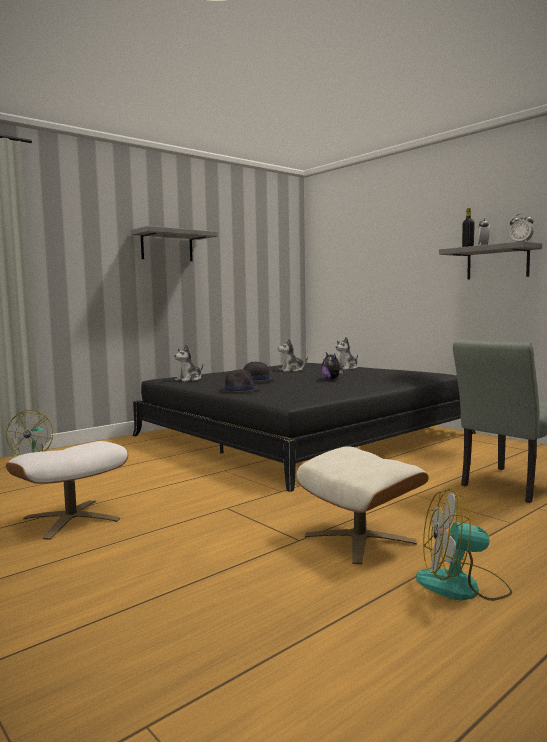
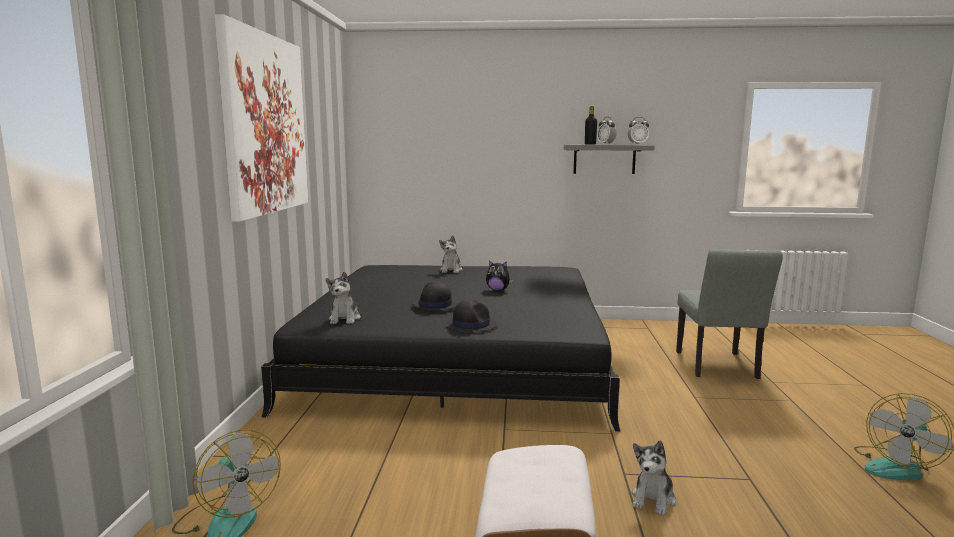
camera: 45 degrees left, 5 degrees up
(167, 246) = (265, 124): grey shelf -> picture
(292, 370) = (408, 282): plush toy -> plush toy (653, 499)
(360, 539) = (773, 457): beige ottoman -> none

